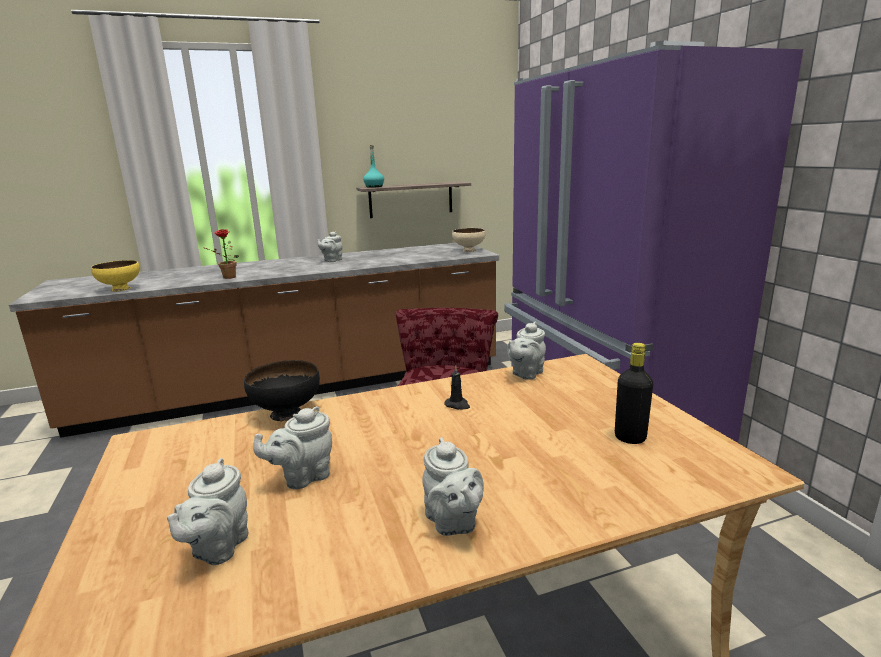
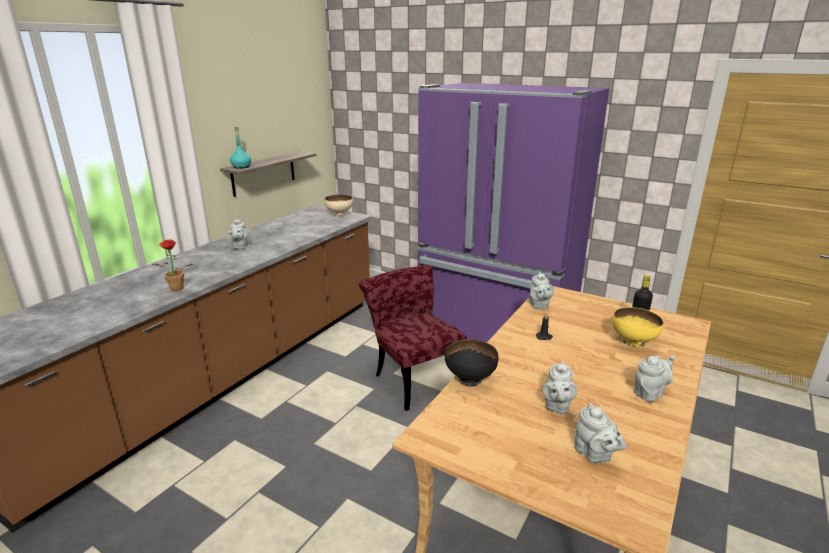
camera: 40 degrees left, 5 degrees up
(120, 289) = (75, 333): yellow bowl -> yellow bowl (632, 342)
(452, 523) = (650, 393): grey teapot -> grey teapot turned 60 degrees counterclockwise

